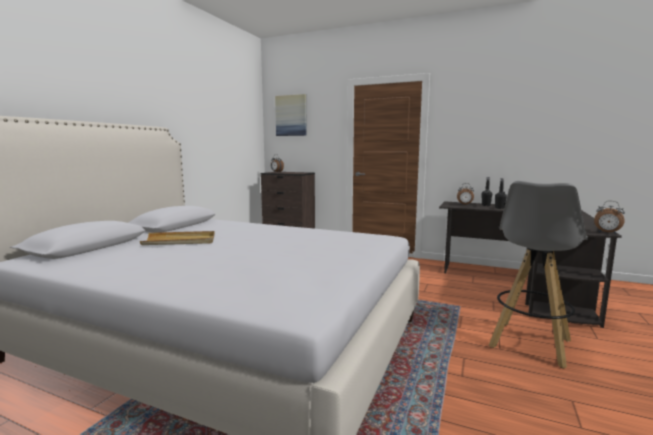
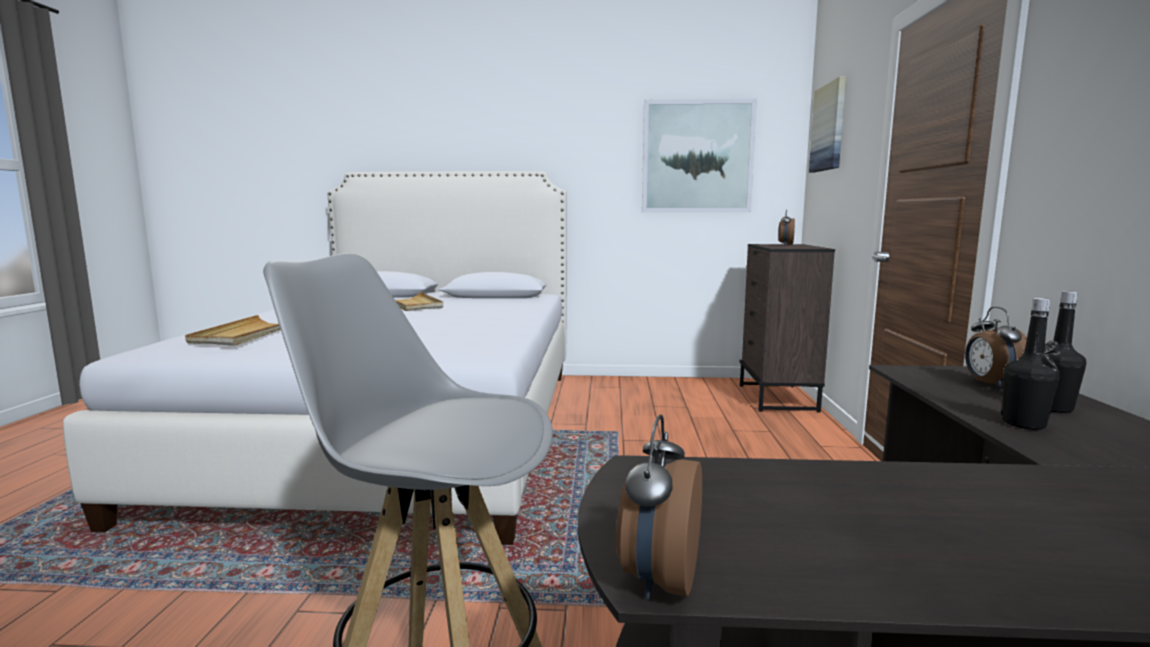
camera: 70 degrees right, 0 degrees up
(229, 123) = (697, 157): none -> picture
(273, 276) = (248, 334): none -> beige tray

